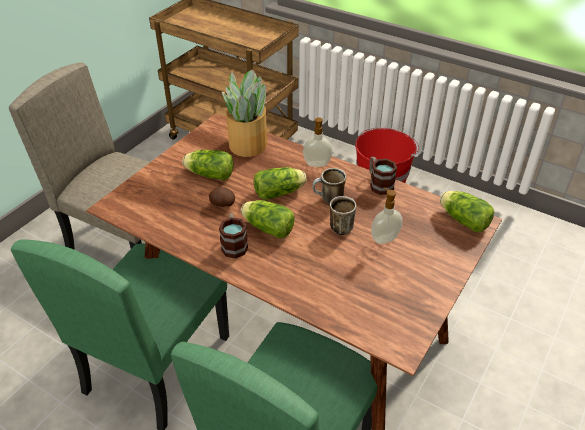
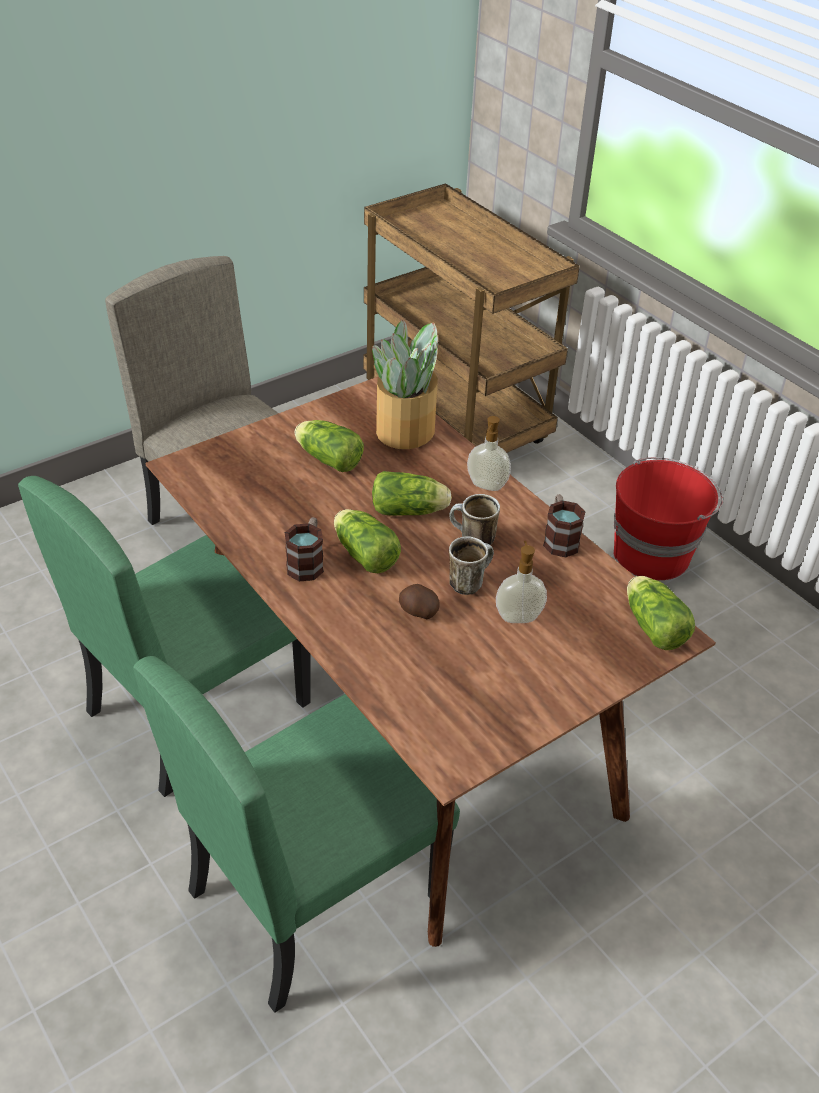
camera: 20 degrees right, 0 degrees up
(222, 204) = (322, 505): potato -> potato (418, 612)

